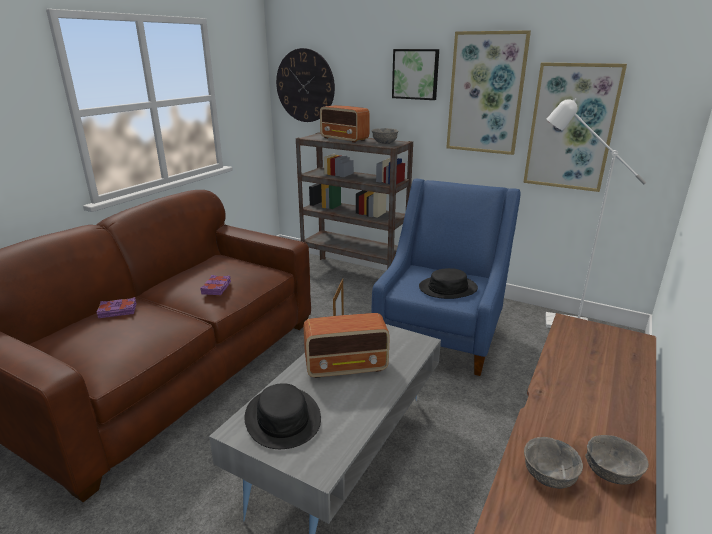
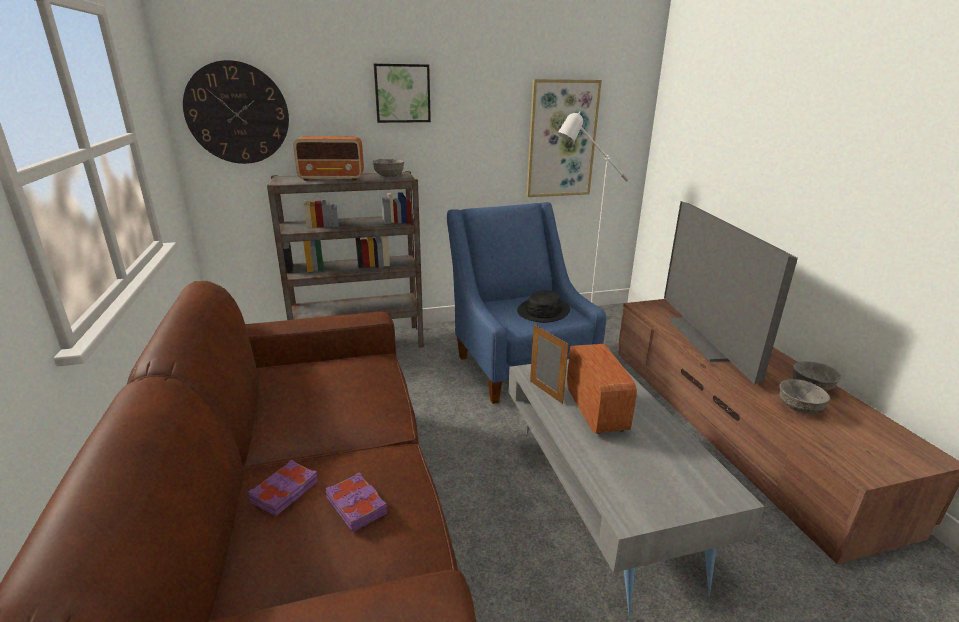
camera: 45 degrees left, 0 degrees up
(217, 288) = (359, 400): purple book -> purple book (357, 505)
(283, 418) = (637, 480): black hat -> none
(347, 366) = (595, 410): radio -> radio turned 45 degrees counterclockwise
(486, 93) = (482, 112): picture -> none
(584, 377) = (709, 339): none -> television

